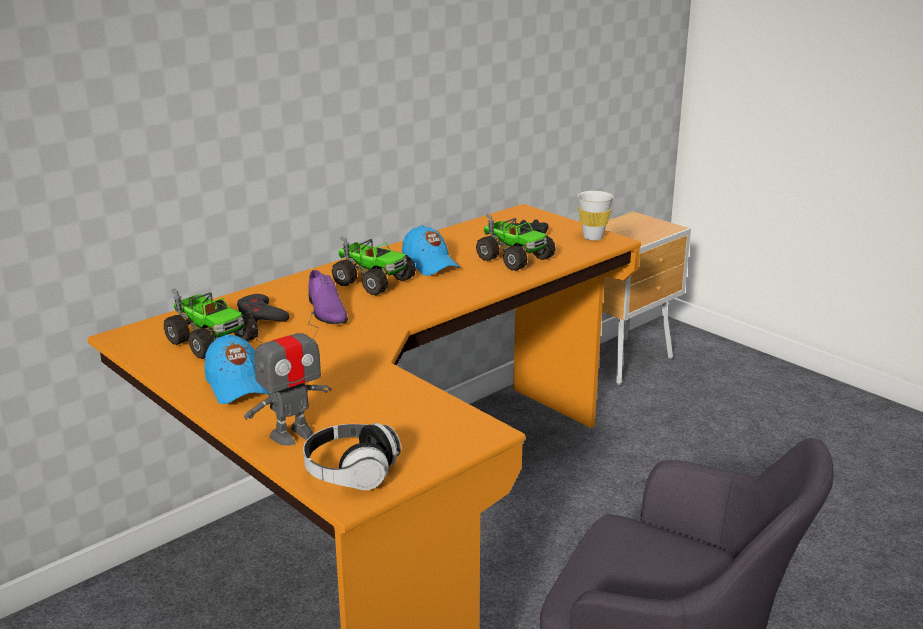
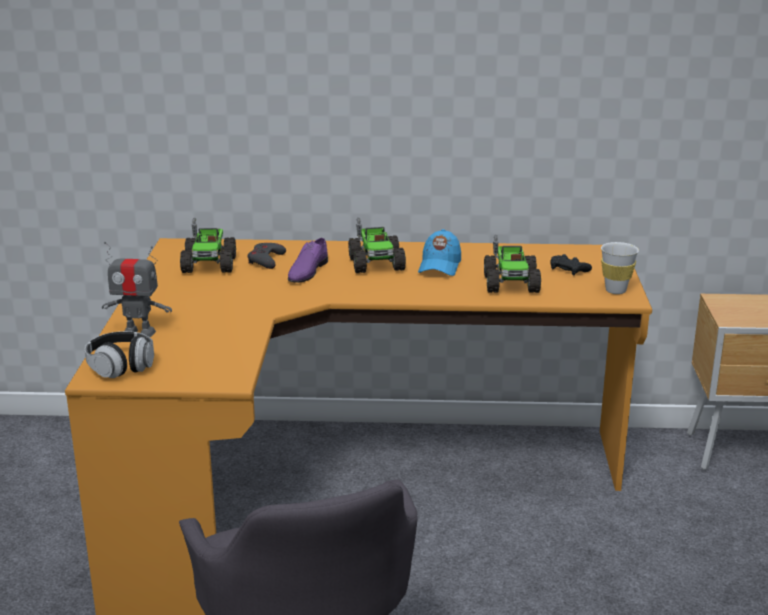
camera: 45 degrees right, 0 degrees up
(237, 385) = (169, 295): blue cap -> none

